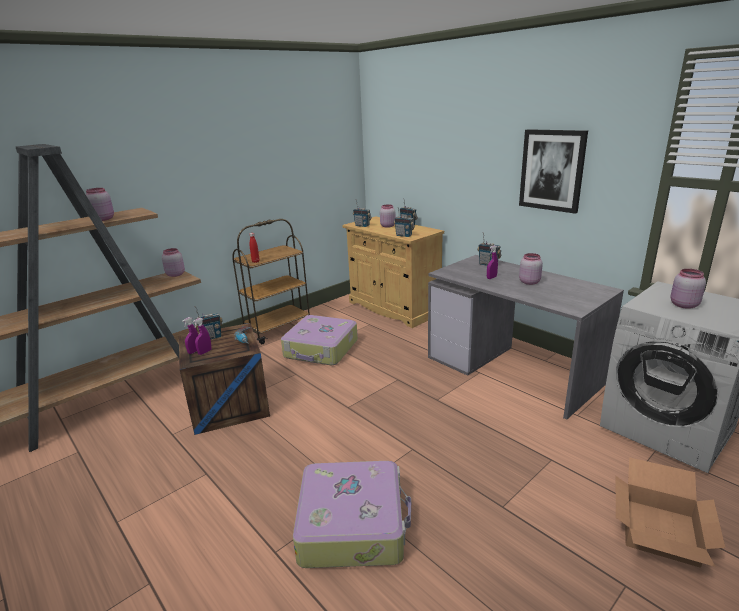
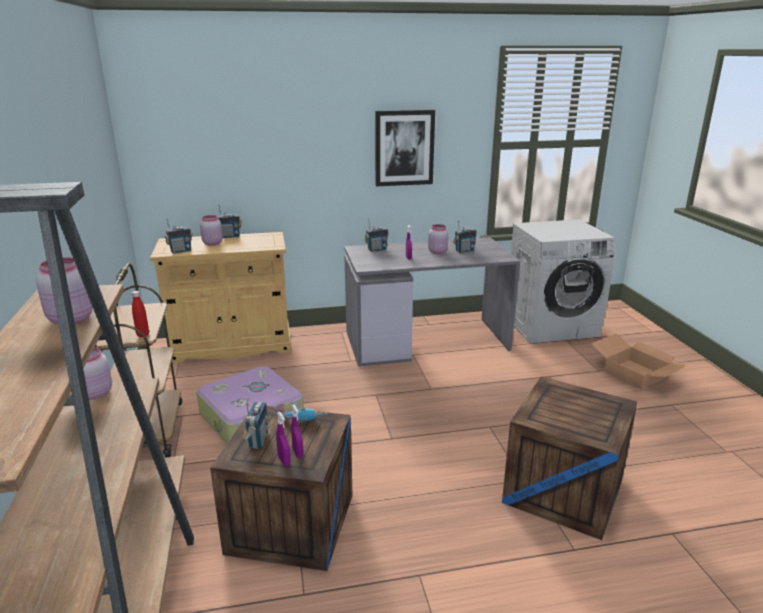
camera: 60 degrees left, 0 degrees up
(353, 523) = (563, 491): suitcase -> crate
(404, 235) = (262, 246): radio -> radio (464, 251)
(683, 305) = (557, 231): pink jar -> none

